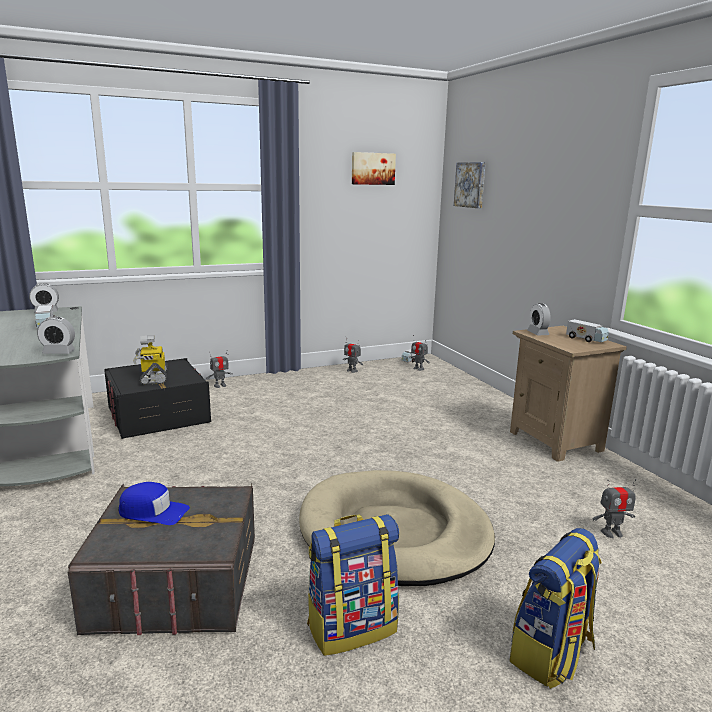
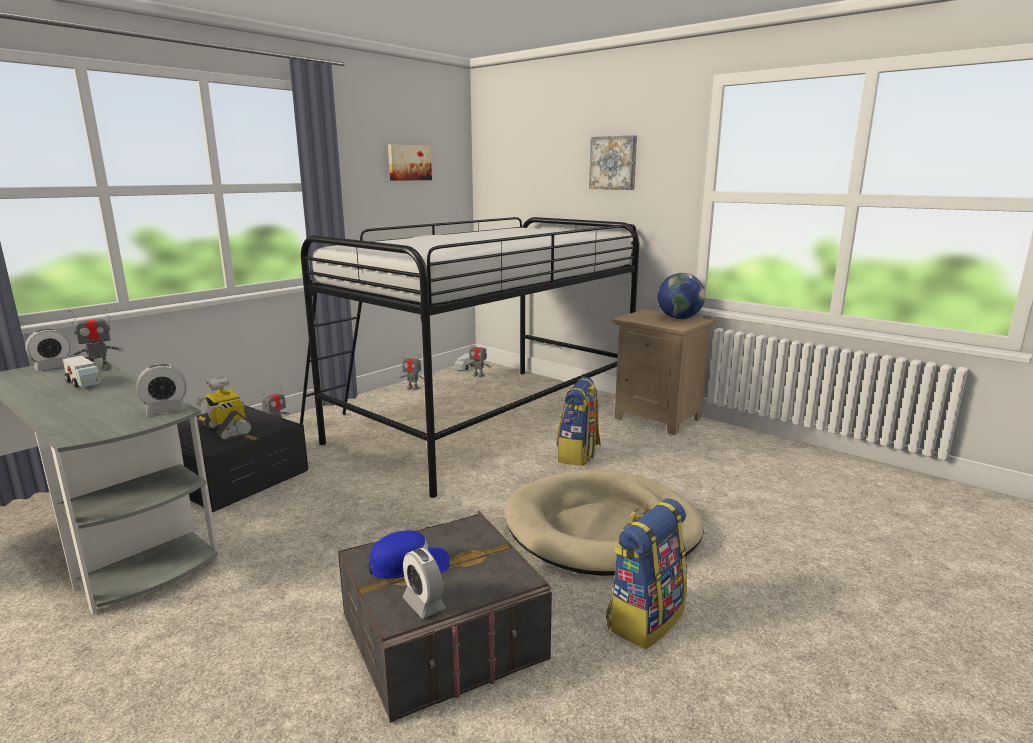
camera: 25 degrees left, 0 degrees up
(383, 410) = (483, 421): none -> black bed
(471, 185) = (513, 177): picture -> picture (614, 163)
(537, 333) = (635, 318): alarm clock -> alarm clock (423, 604)
(552, 654) = (805, 585): backpack -> backpack (578, 455)
(586, 339) = (679, 318): toy truck -> globe
(611, 533) = (763, 482): toy robot -> toy robot (100, 369)

